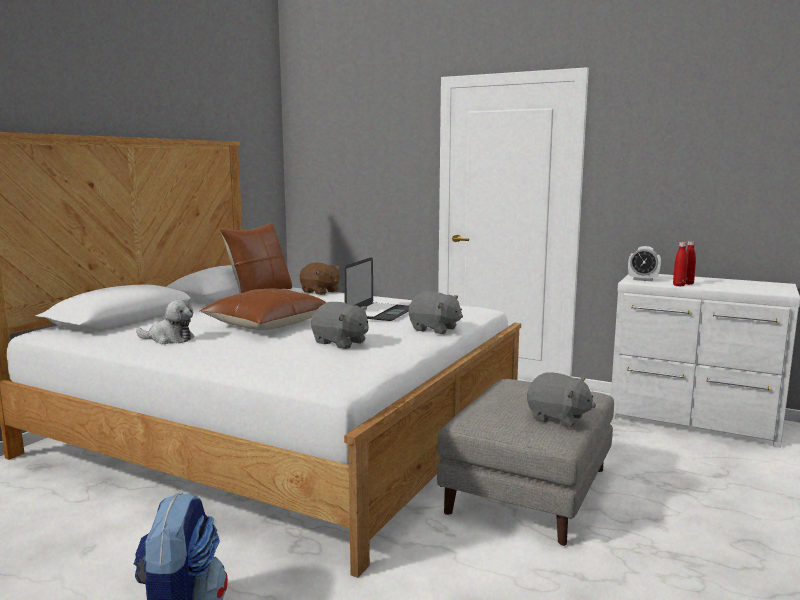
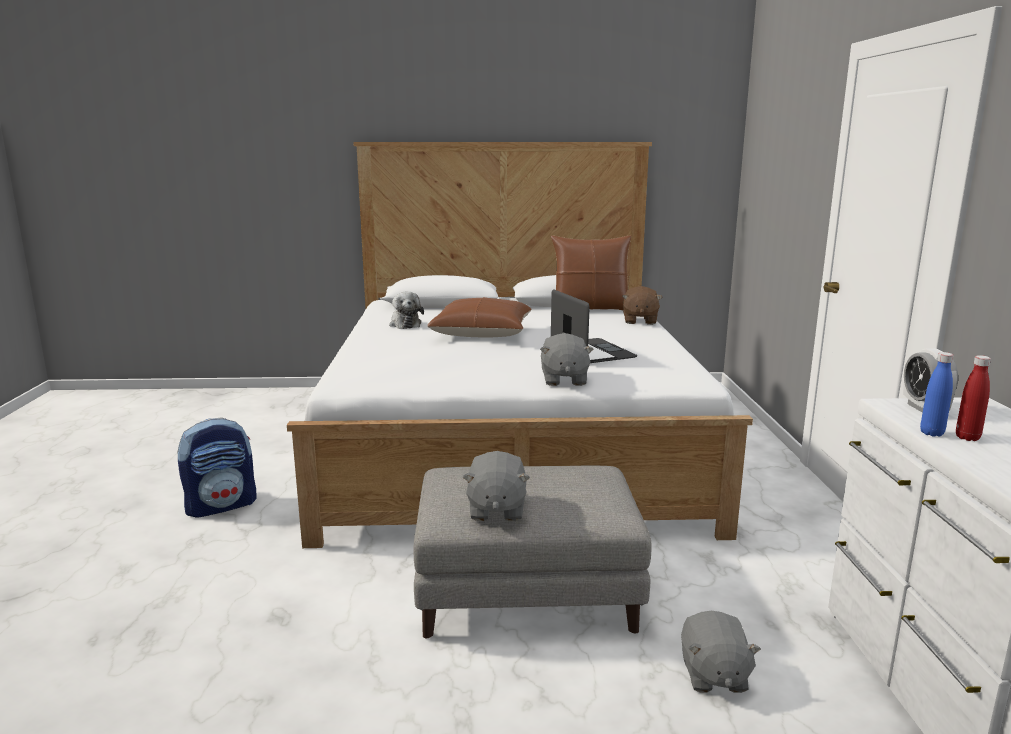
camera: 60 degrees right, 5 degrees up
(340, 343) = (454, 362): grey plush toy -> grey plush toy (713, 675)
(380, 312) = (592, 351): laptop -> laptop turned 105 degrees counterclockwise
(679, 285) = (931, 433): red bottle -> blue bottle

